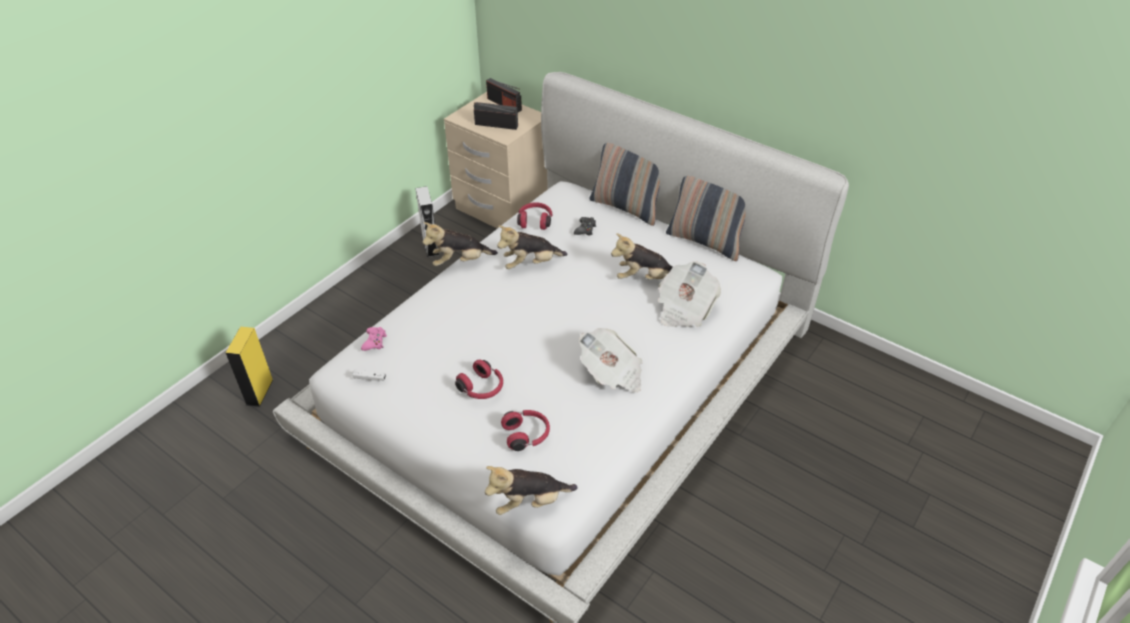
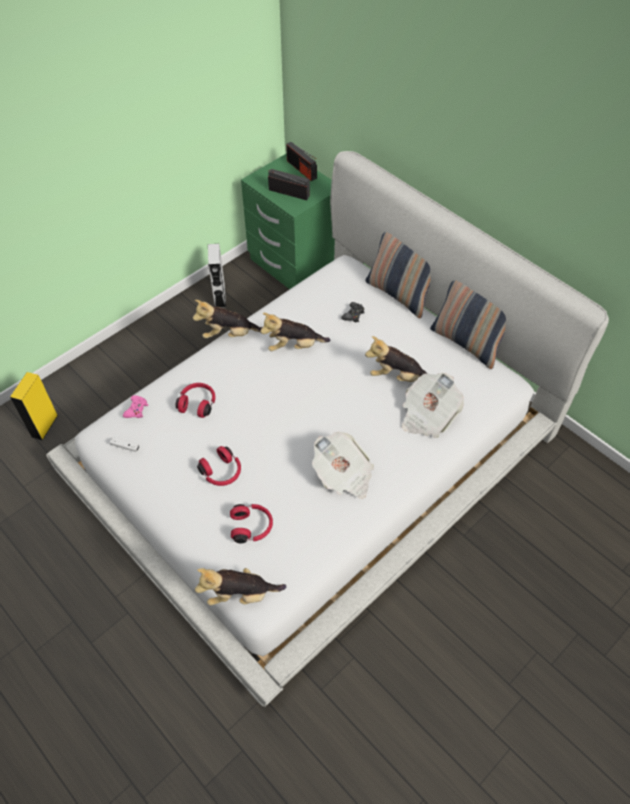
camera: 10 degrees right, 10 degrees up
(502, 209) = (293, 264): beige nightstand -> green nightstand
(535, 221) = (308, 299): red headphones -> red headphones (198, 403)

